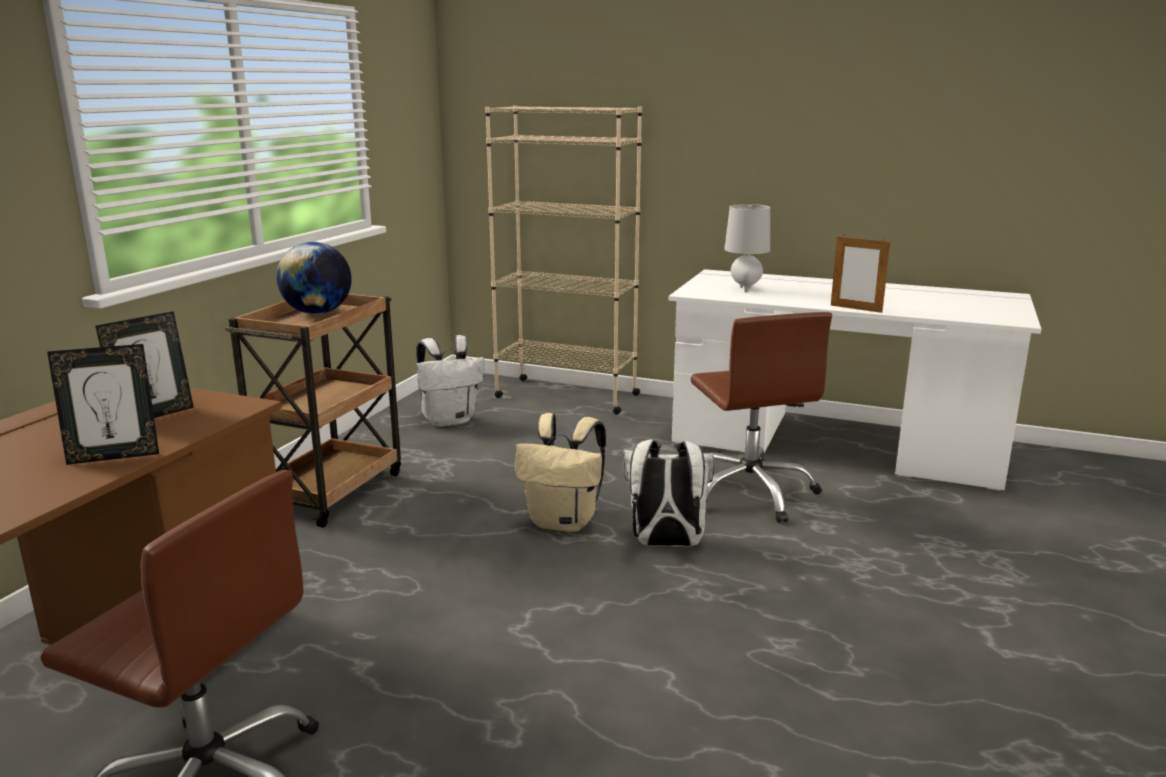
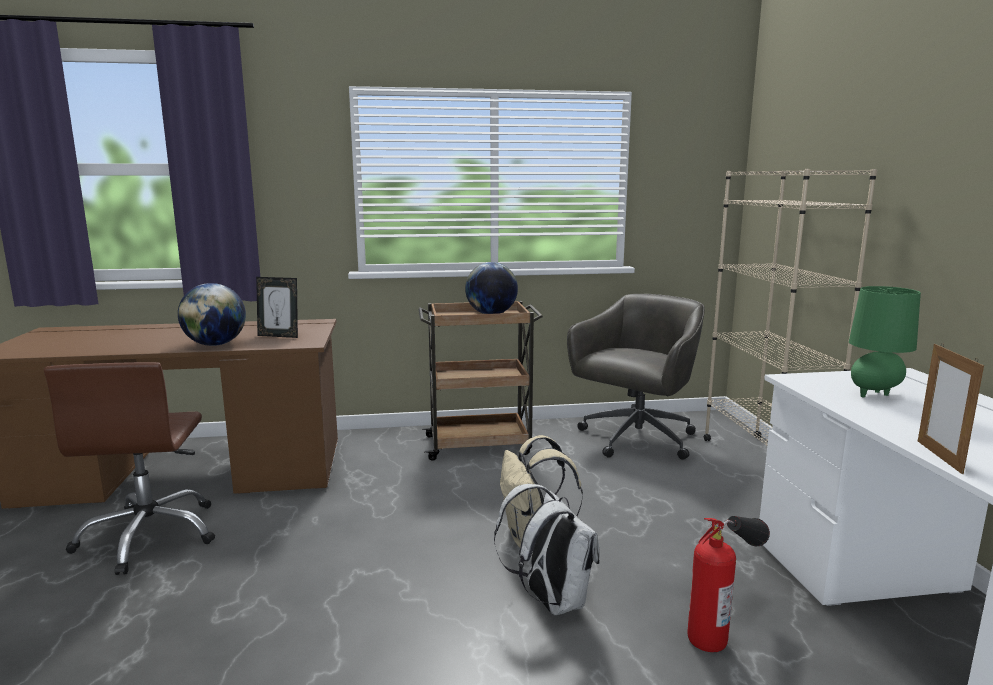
camera: 60 degrees right, 5 degrees down
(114, 456) = (215, 344): picture frame -> globe
(450, 420) = (635, 439): white backpack -> grey office chair
(744, 289) = (874, 394): grey table lamp -> green table lamp
(750, 492) = (723, 622): brown office chair -> fire extinguisher

